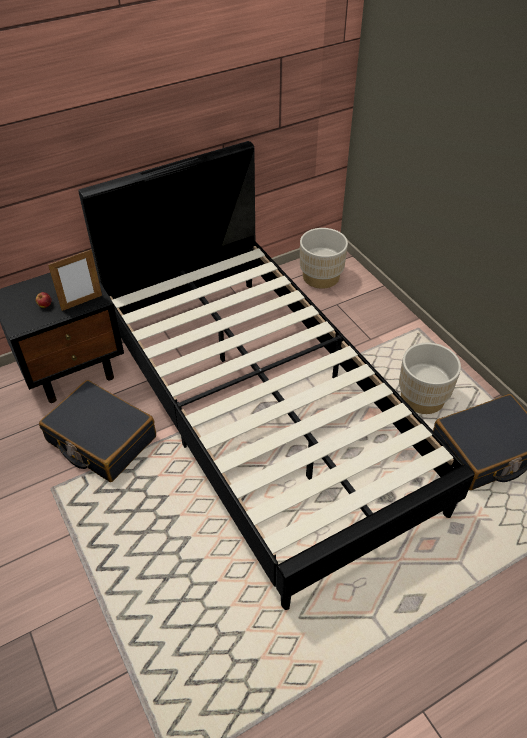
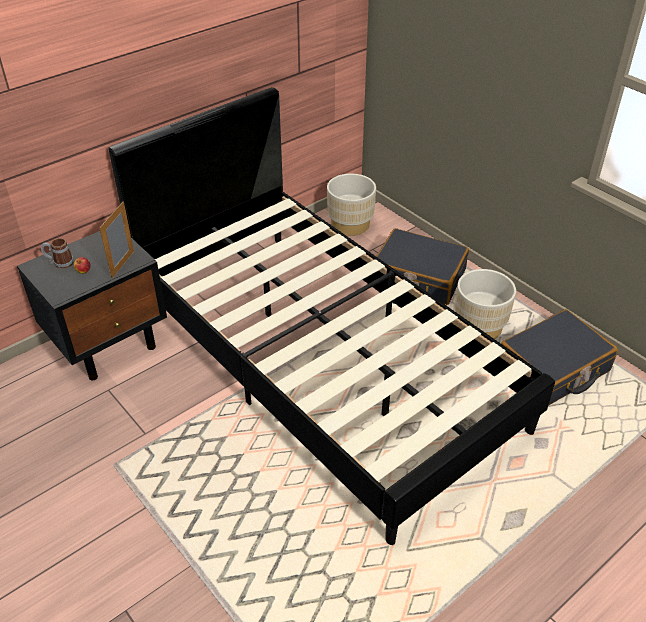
camera: 10 degrees left, 5 degrees down
(26, 294) = (60, 263): none -> mug
(82, 303) = (123, 264): picture frame -> picture frame turned 150 degrees clockwise
(101, 439) = (157, 409): black suitcase -> black suitcase (418, 277)

